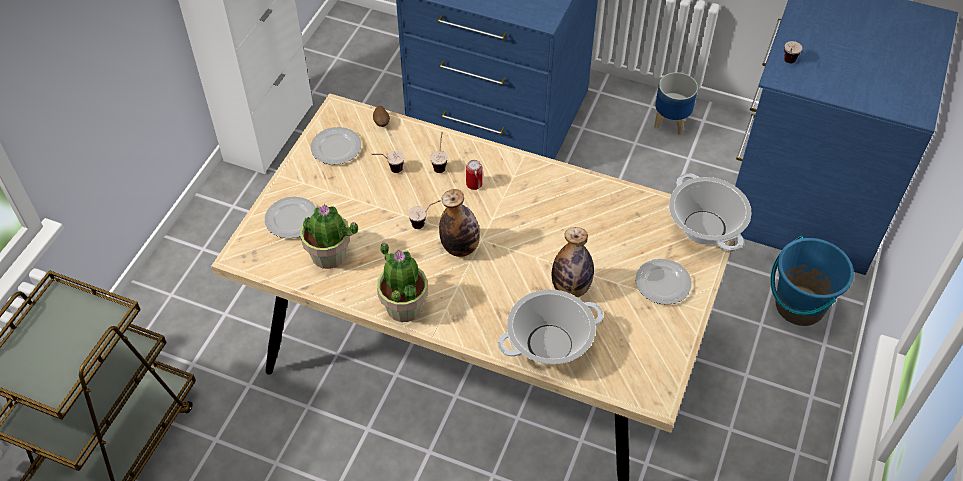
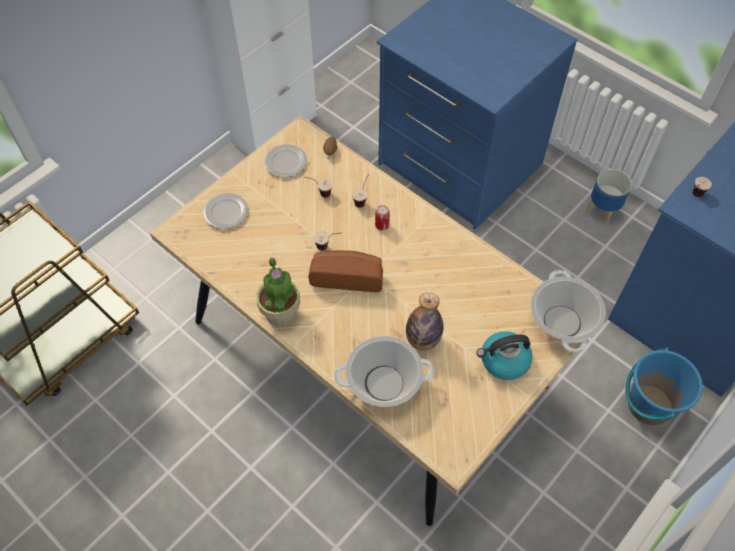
camera: 20 degrees right, 5 degrees up
(329, 255) = (241, 251): potted plant -> none
(460, 247) = (347, 276): bottle -> bread
(663, 283) = (503, 361): plate -> kettle

